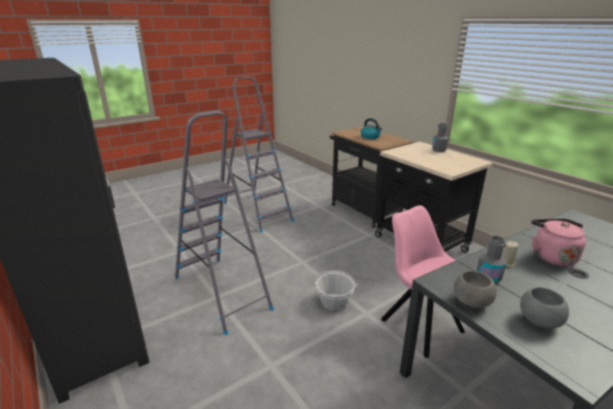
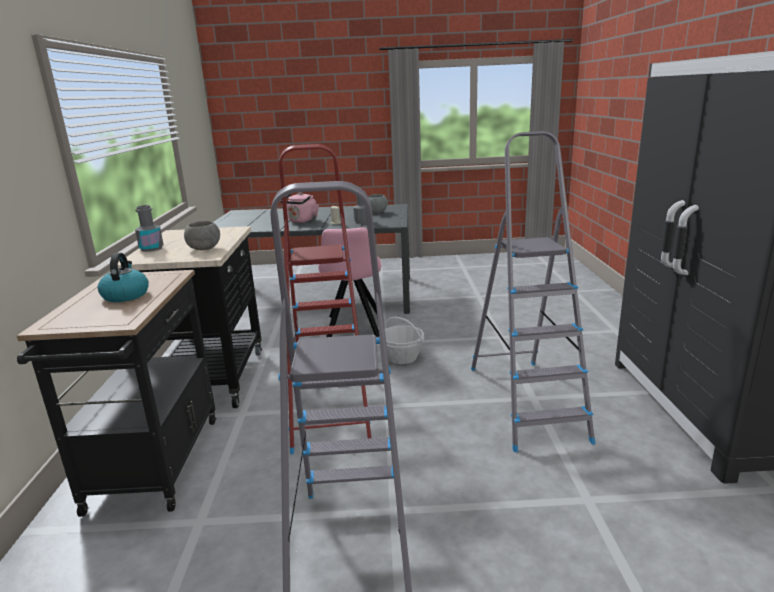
camera: 145 degrees left, 5 degrees down
(334, 253) = (330, 403): none -> red step ladder
(472, 302) = (394, 218): grey bowl -> grey bowl (204, 249)

